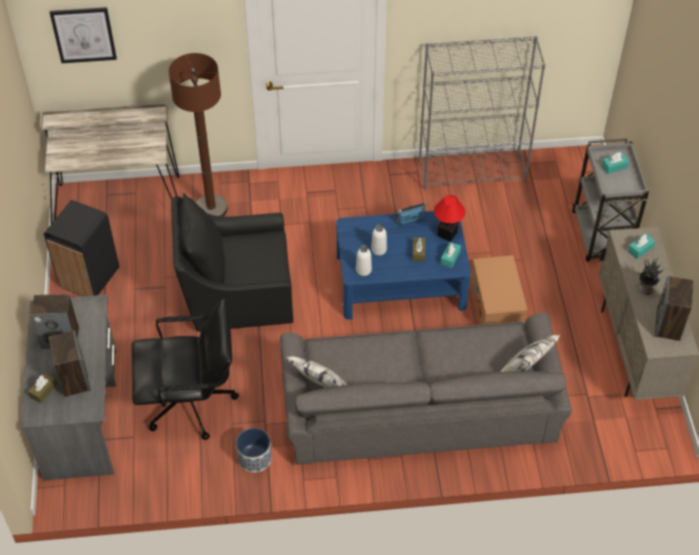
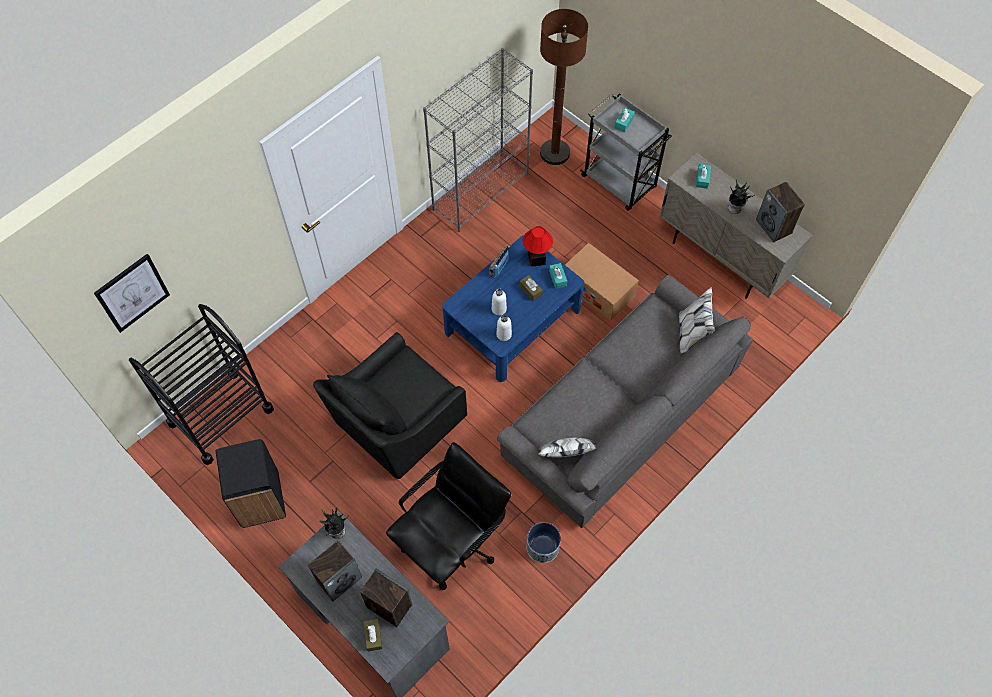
camera: 40 degrees left, 10 degrees up
(91, 306) = (337, 531): none -> potted plant
(119, 204) = (221, 416): beige desk -> black cart
(211, 208) = (305, 365): brown floor lamp -> brown floor lamp (554, 153)

